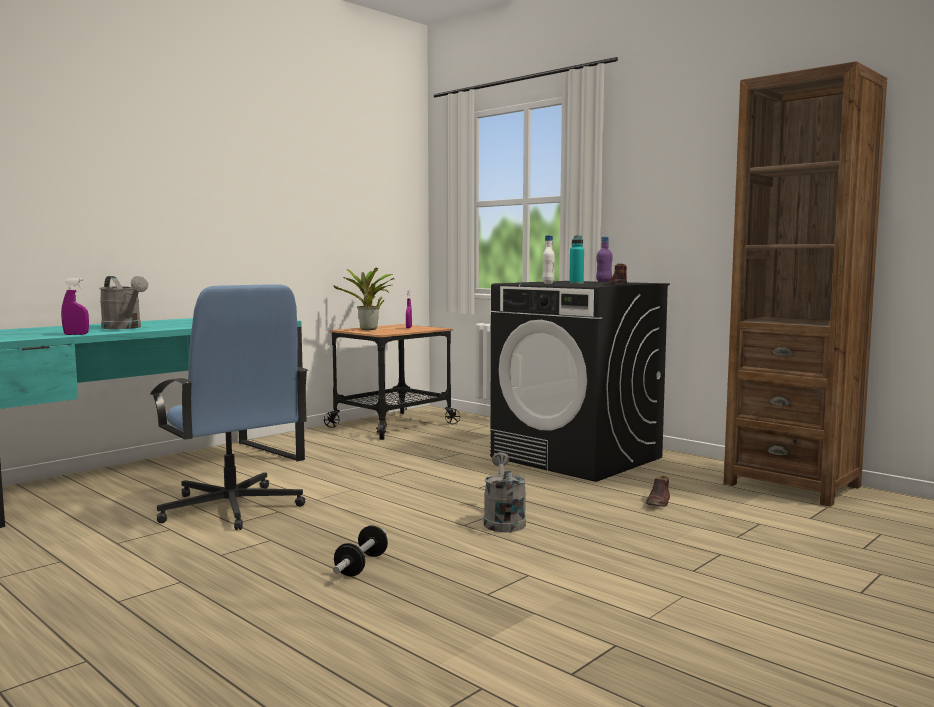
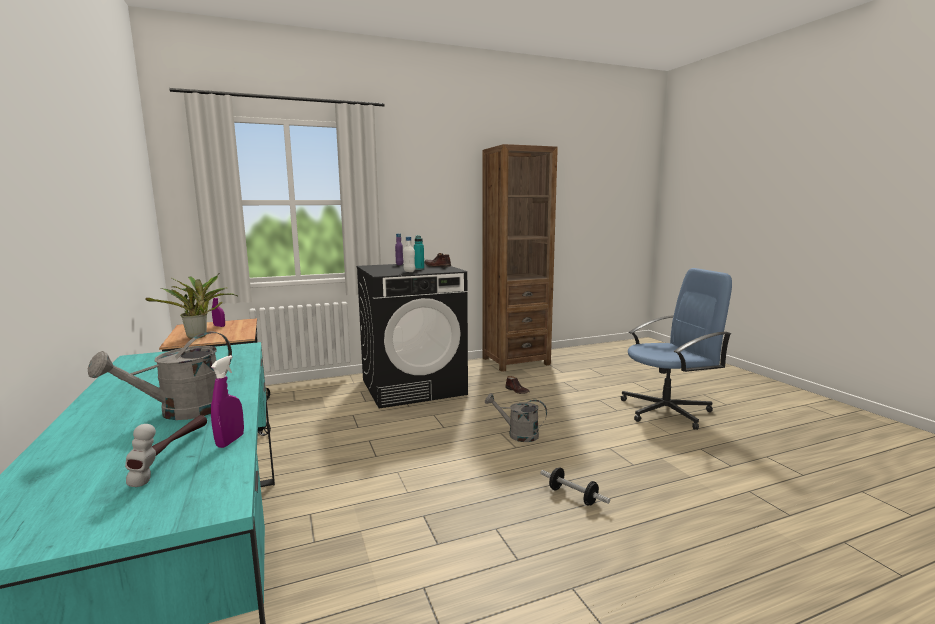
camera: 65 degrees left, 5 degrees up
(56, 333) = (173, 455): none -> hammer
(125, 328) = (181, 412): grey watering can -> grey watering can turned 150 degrees clockwise
(231, 508) = (391, 541): blue office chair -> blue office chair (667, 411)

